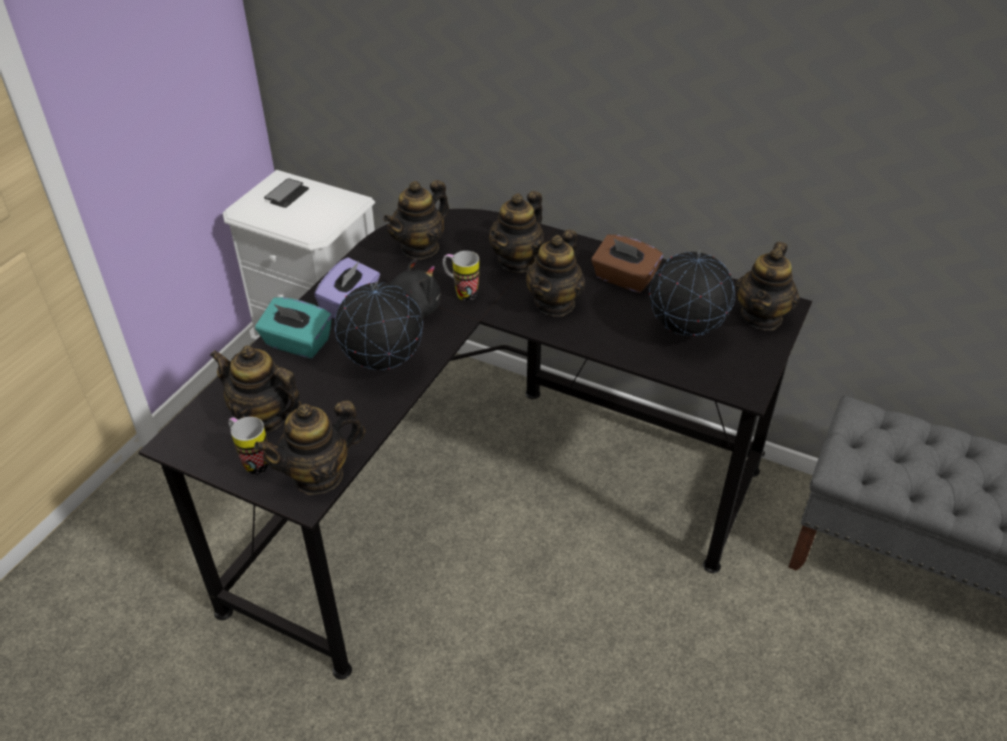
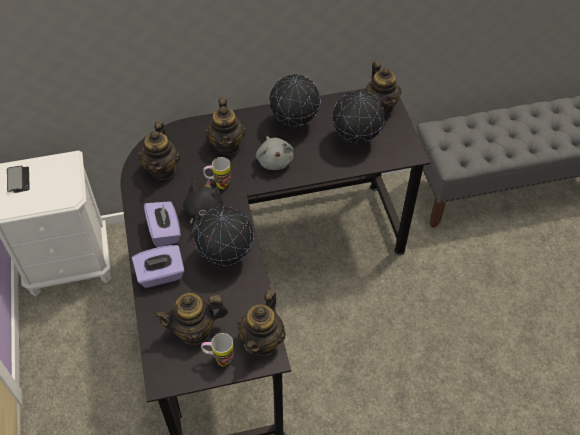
camera: 40 degrees left, 10 degrees up
(297, 344) = (161, 275): turquoise tissue box -> purple tissue box
(554, 303) = (275, 160): teapot -> grey plush toy
(624, 279) = (294, 123): brown tissue box -> globe

